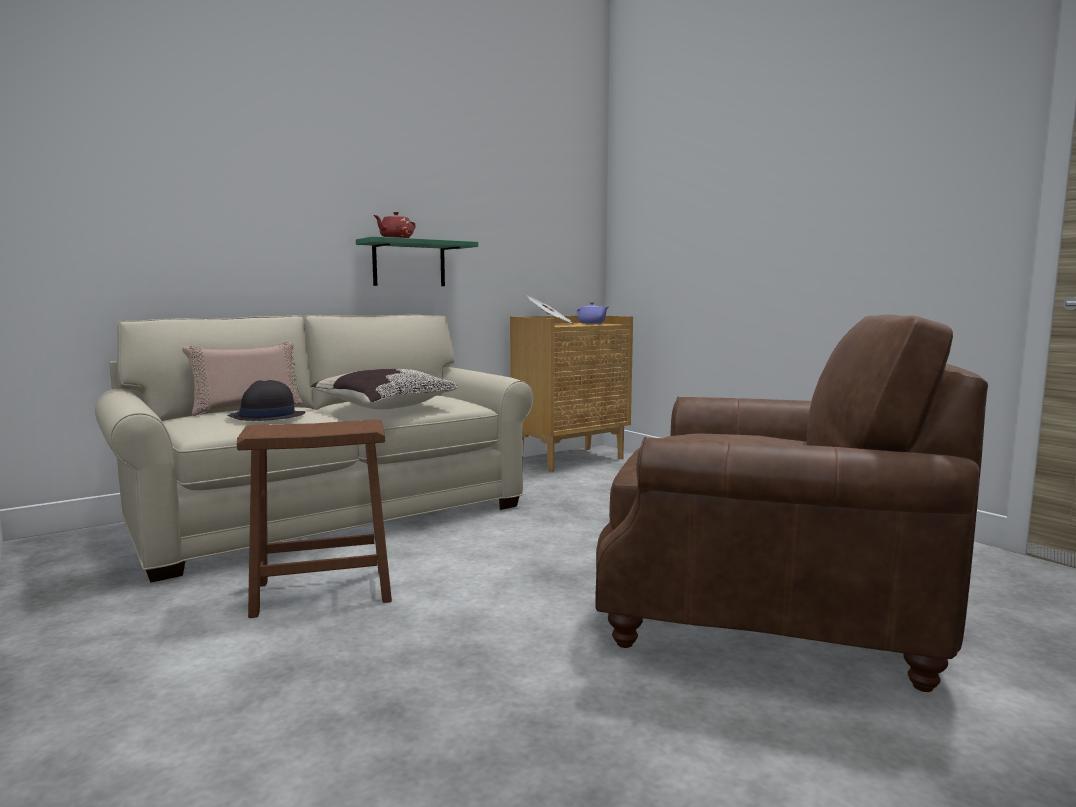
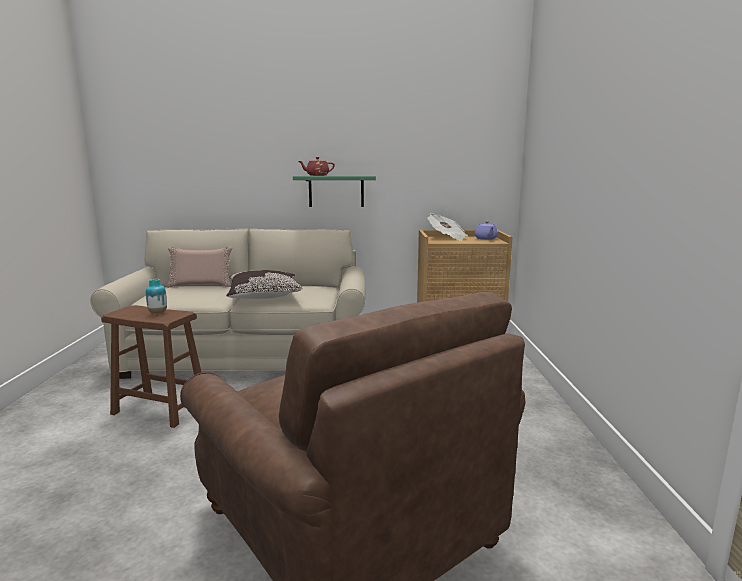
camera: 35 degrees right, 5 degrees up
(266, 416) = (189, 294): black hat -> none
(325, 425) = (158, 313): none -> vase

